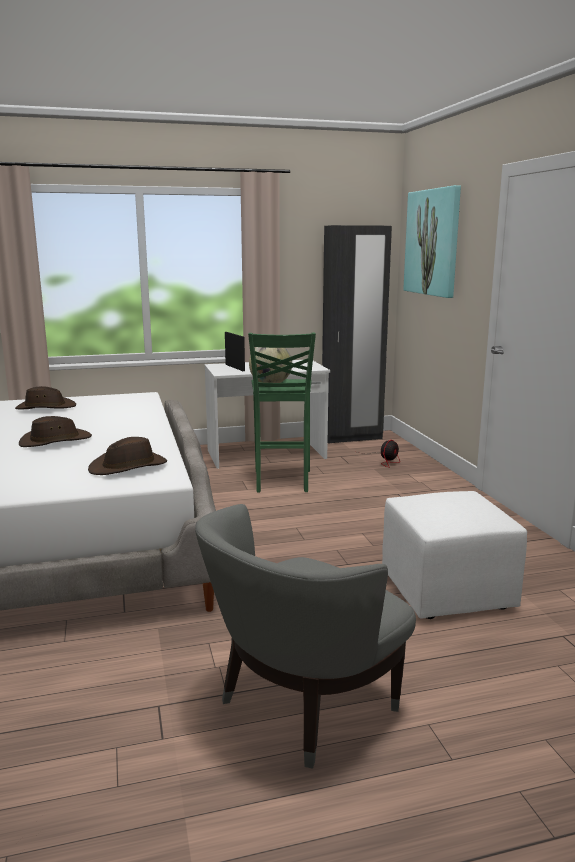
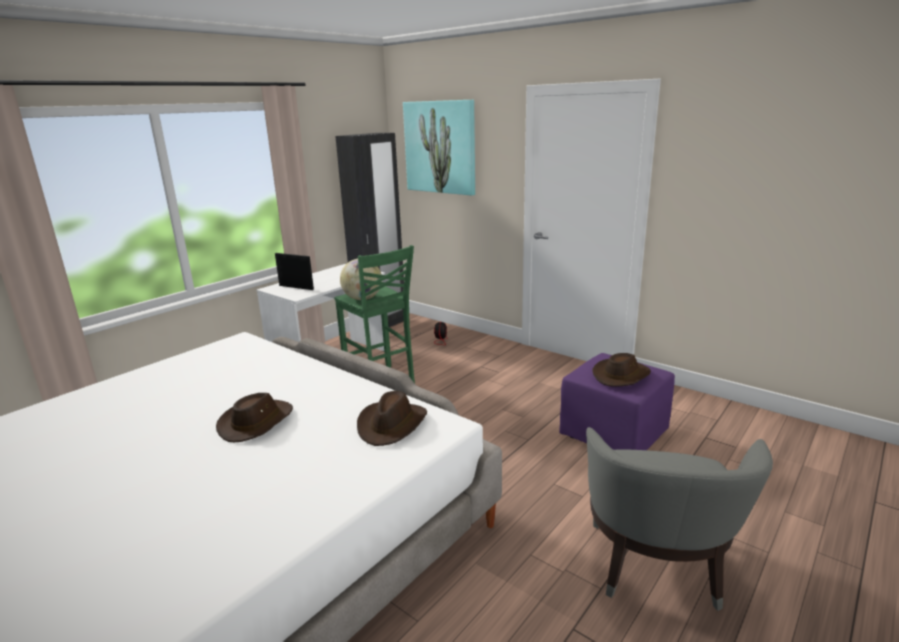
camera: 35 degrees left, 5 degrees up
(45, 407) = (155, 384): brown hat -> brown hat (621, 375)
(448, 593) = (615, 435): white ottoman -> purple ottoman

